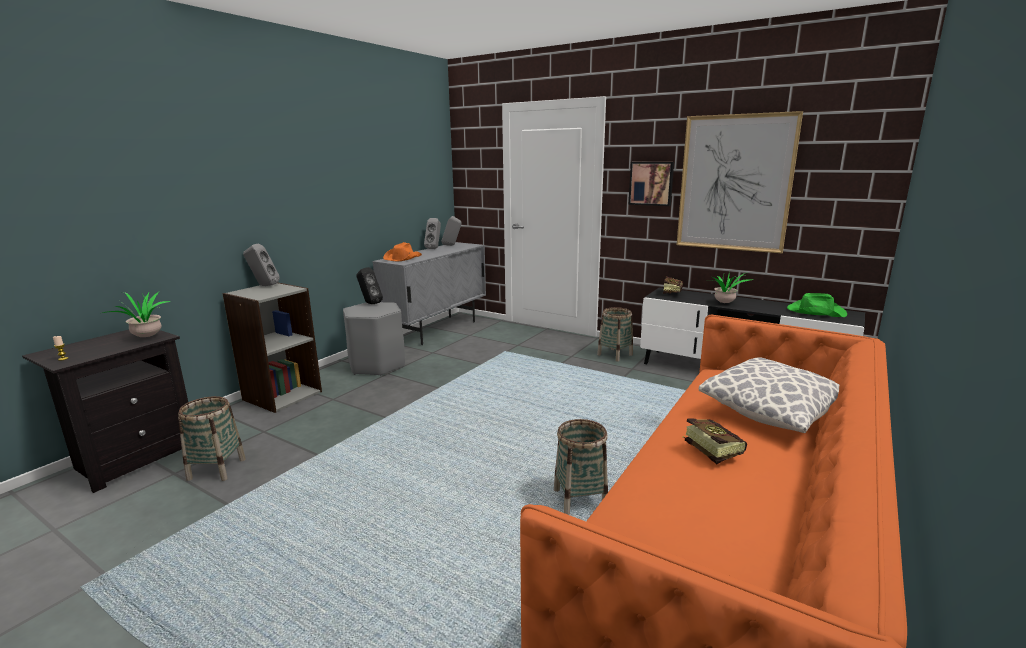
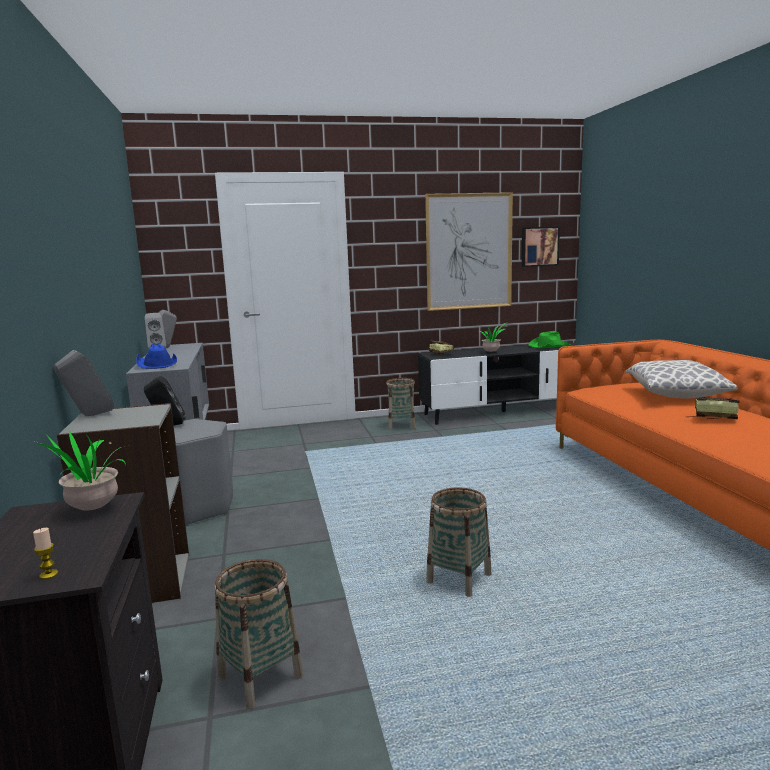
camera: 45 degrees left, 5 degrees down
(402, 258) = (157, 364): orange hat -> blue hat
(580, 500) = (599, 513): basket -> basket (459, 579)
(651, 183) = (398, 256): picture -> picture (539, 246)

